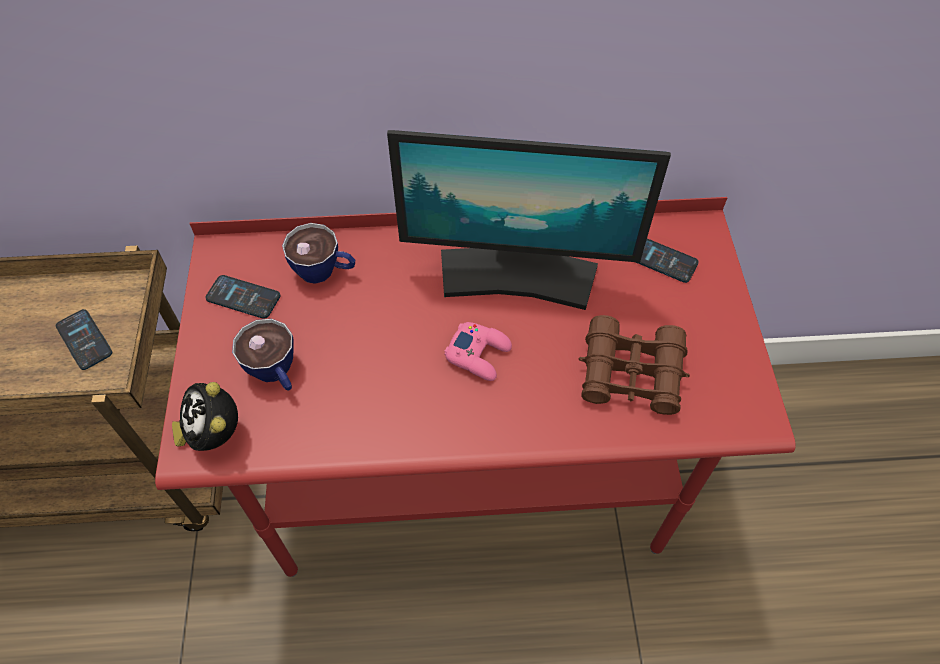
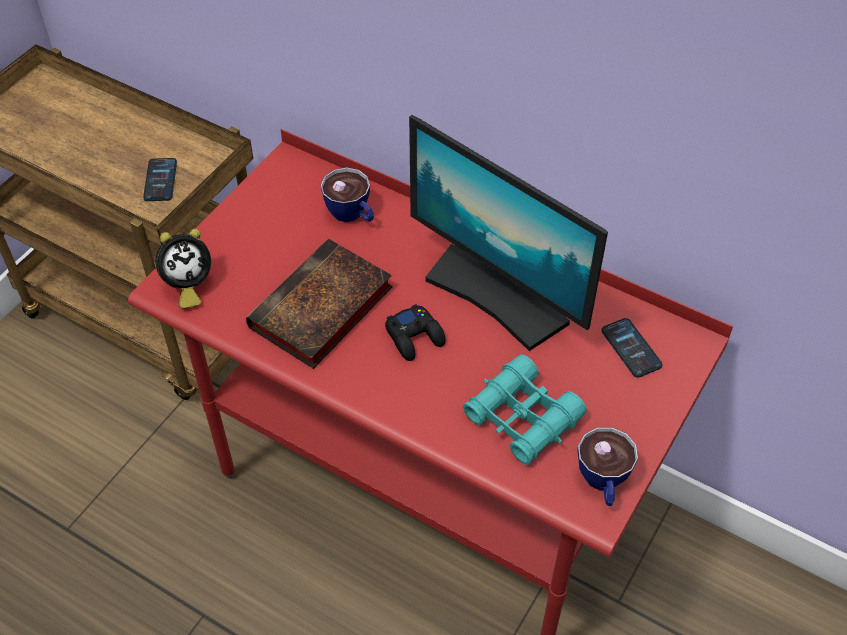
camera: 35 degrees right, 5 degrees down
(214, 434) = (187, 286): alarm clock -> alarm clock turned 135 degrees counterclockwise
(243, 297) = (280, 204): phone -> none
(276, 373) = (260, 269): cup -> cup (603, 483)
(370, 381) = (320, 311): none -> book
(479, 354) = (415, 337): pink game controller -> black game controller
(631, 373) = (522, 418): brown binoculars -> turquoise binoculars

